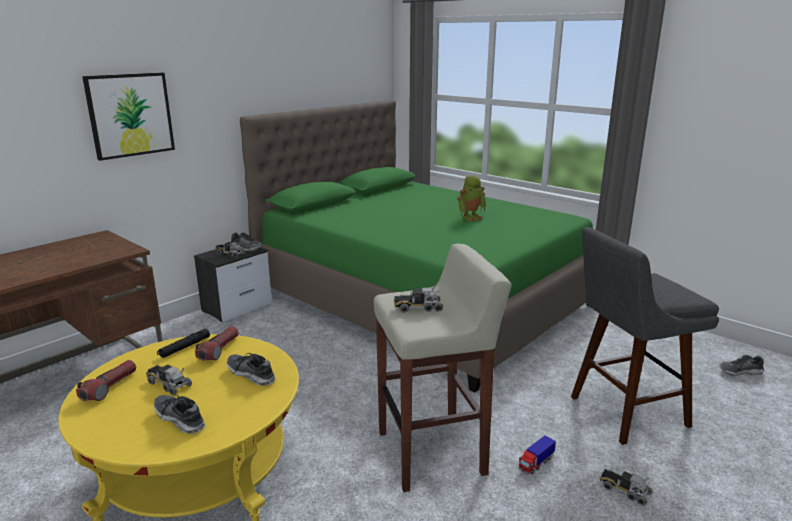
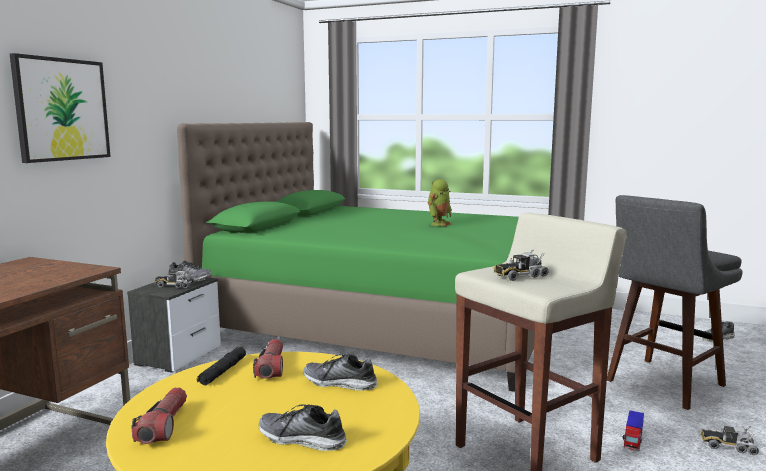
camera: 20 degrees left, 10 degrees down
(168, 384) = (244, 409): toy truck -> none

